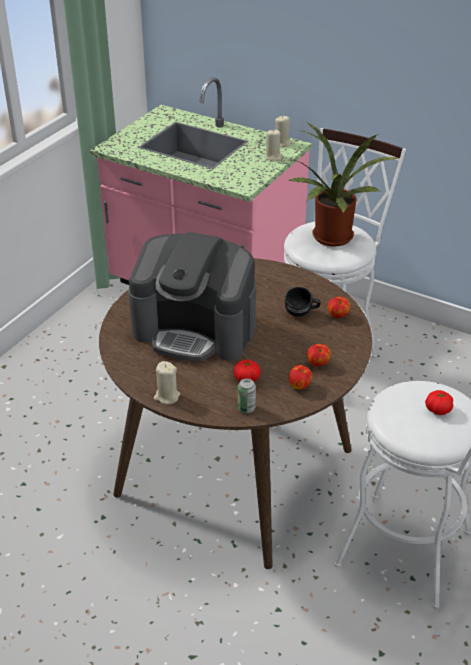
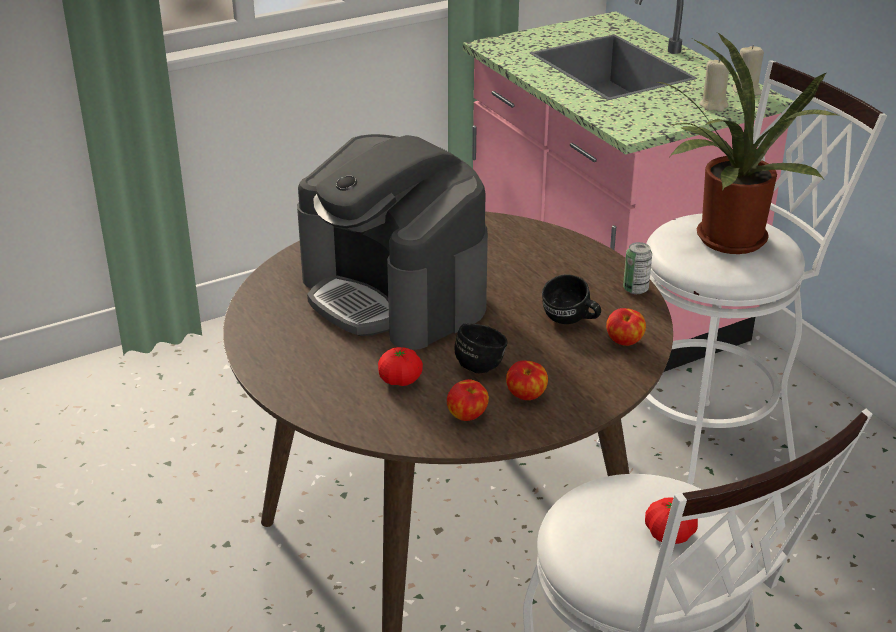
camera: 30 degrees right, 5 degrees down
(167, 396) = (268, 364): beige candle -> none
(246, 408) = (359, 418): can -> can (635, 289)
(277, 354) = (478, 362): none -> black mug

